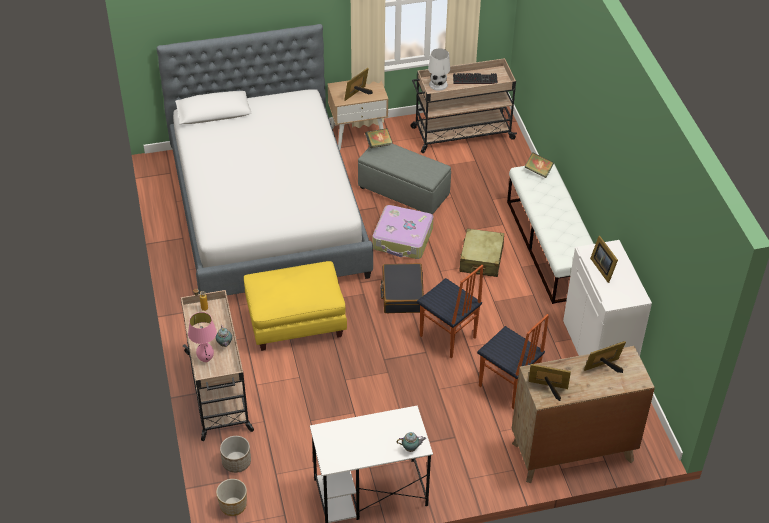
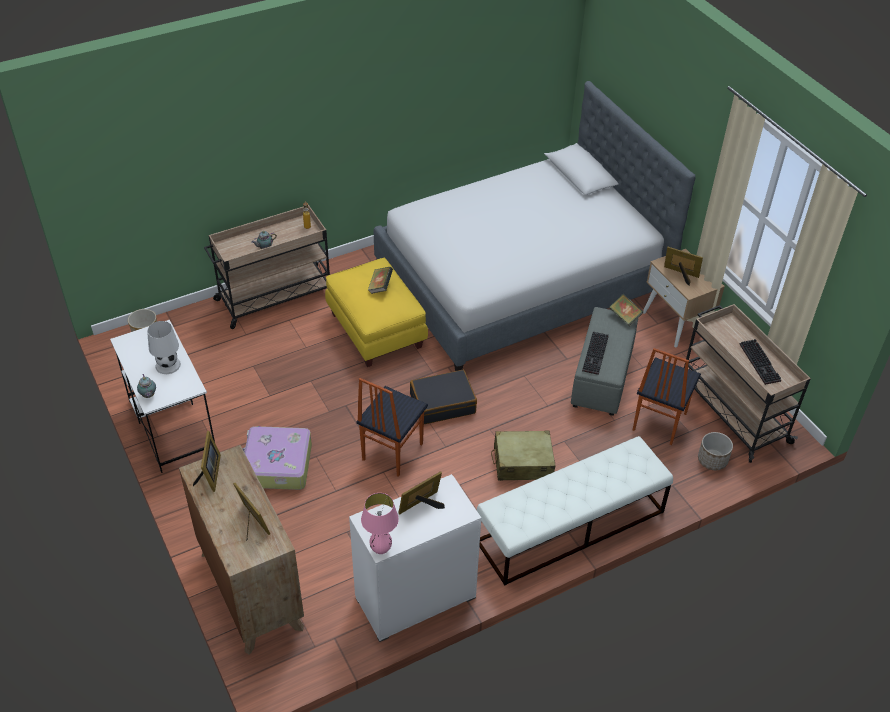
camera: 75 degrees right, 0 degrees up
(205, 359) = (244, 241): pink table lamp -> pink table lamp (381, 549)
(236, 462) = (195, 326): planter -> planter (712, 460)
(403, 239) = (526, 389): suitcase -> suitcase (276, 465)
(416, 170) = (596, 355): none -> keyboard
(438, 84) = (730, 331): white table lamp -> white table lamp (168, 365)
(507, 387) = (333, 516): chair -> chair (658, 422)
(538, 171) = (644, 462): book -> book (380, 287)

